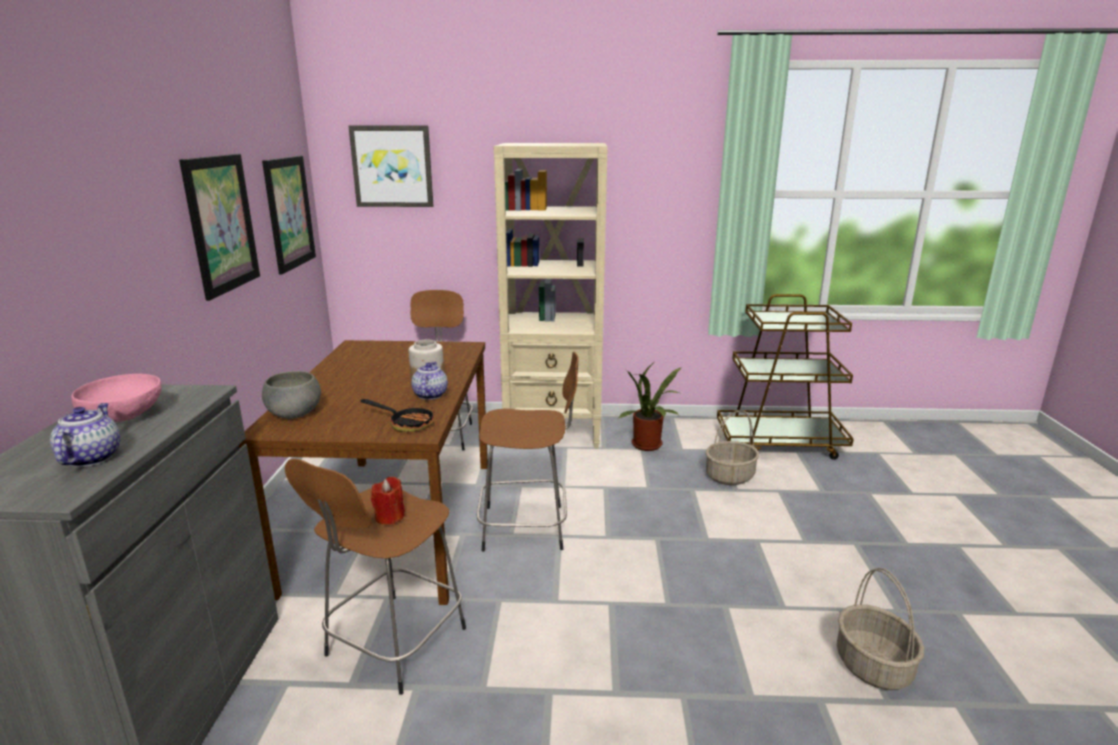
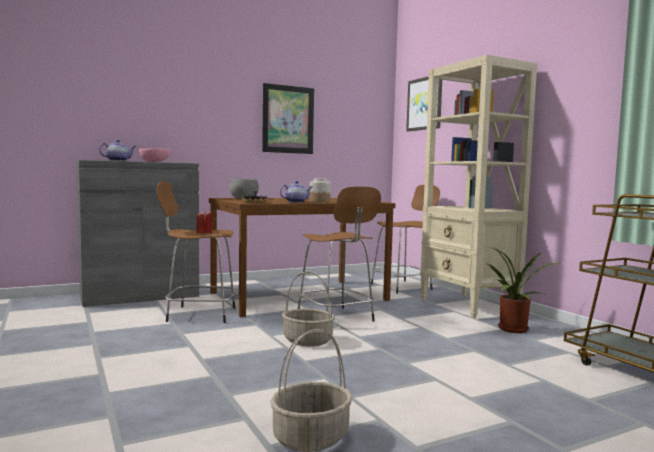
camera: 60 degrees right, 15 degrees down
(289, 213) = (358, 129): picture -> none
(729, 477) = (525, 360): basket -> basket (307, 341)

